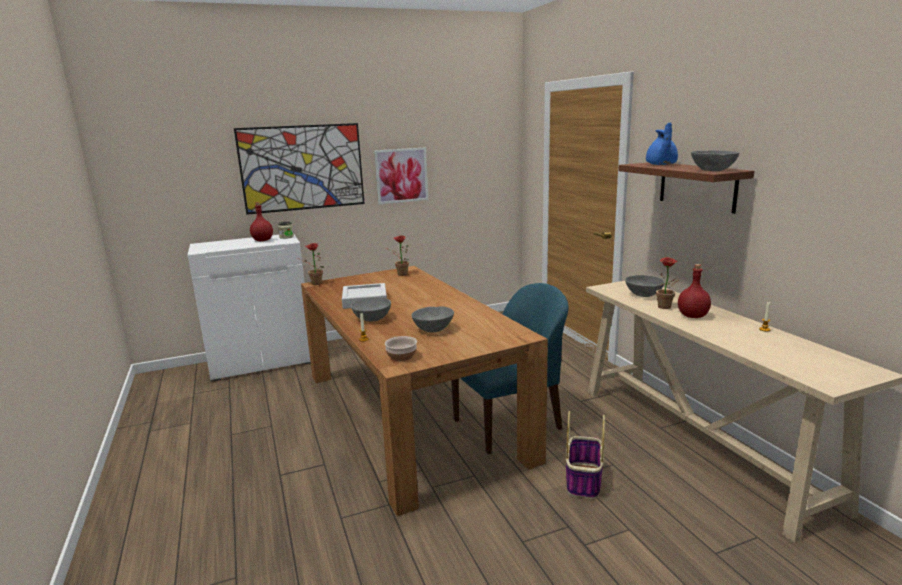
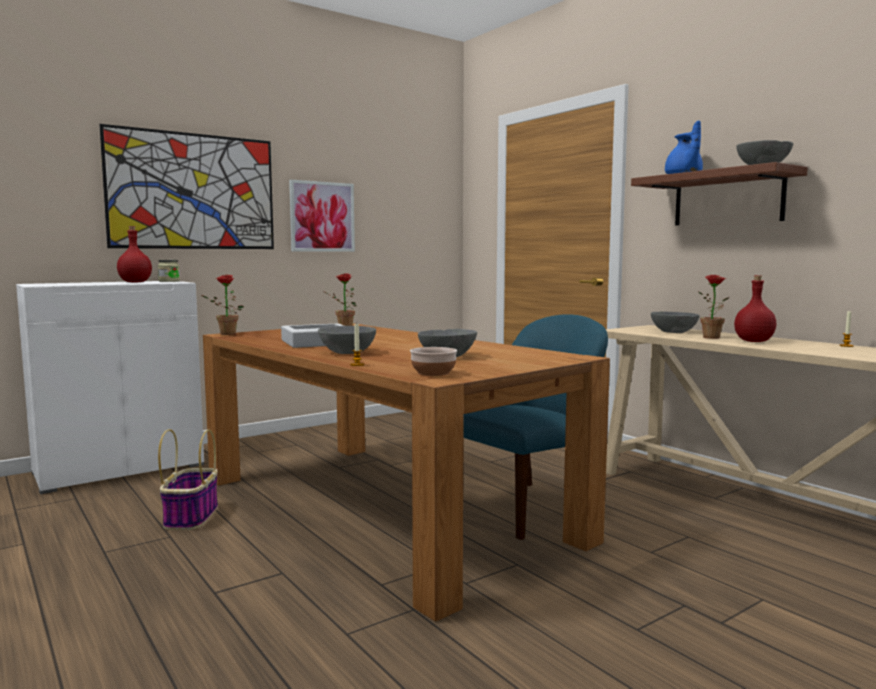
camera: 15 degrees left, 10 degrees down
(583, 480) = (665, 555): basket -> basket (191, 516)

